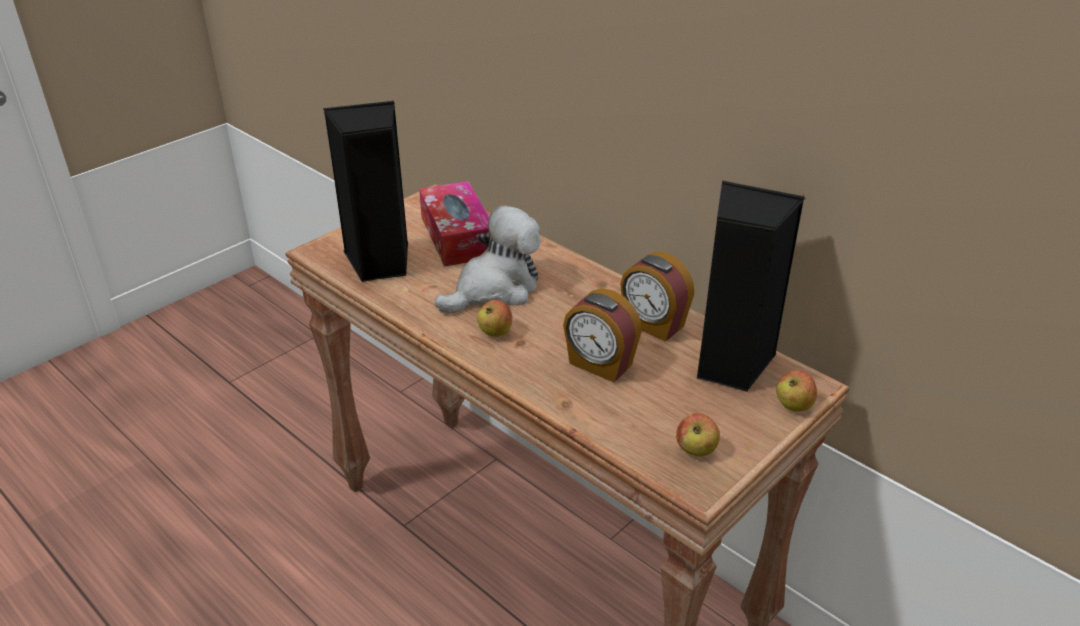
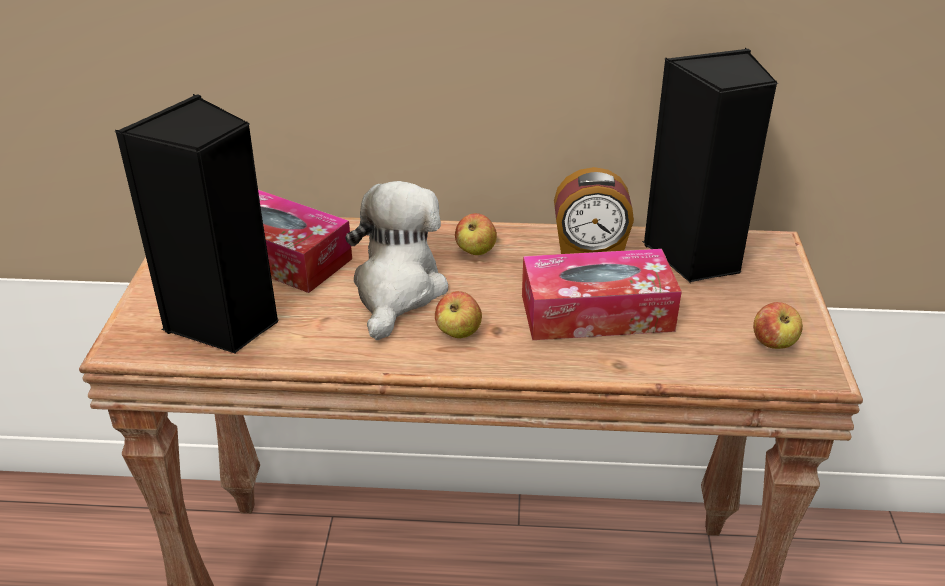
camera: 40 degrees left, 0 degrees up
(599, 365) = (596, 313): alarm clock -> tissue box
(793, 405) = (786, 266): apple -> apple (475, 251)

